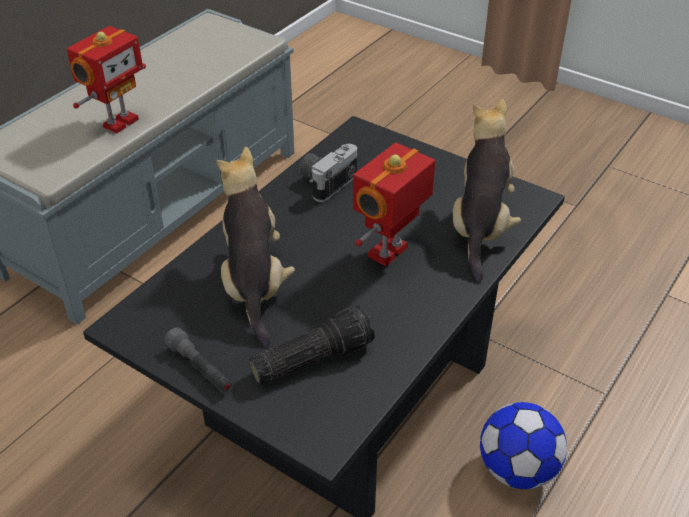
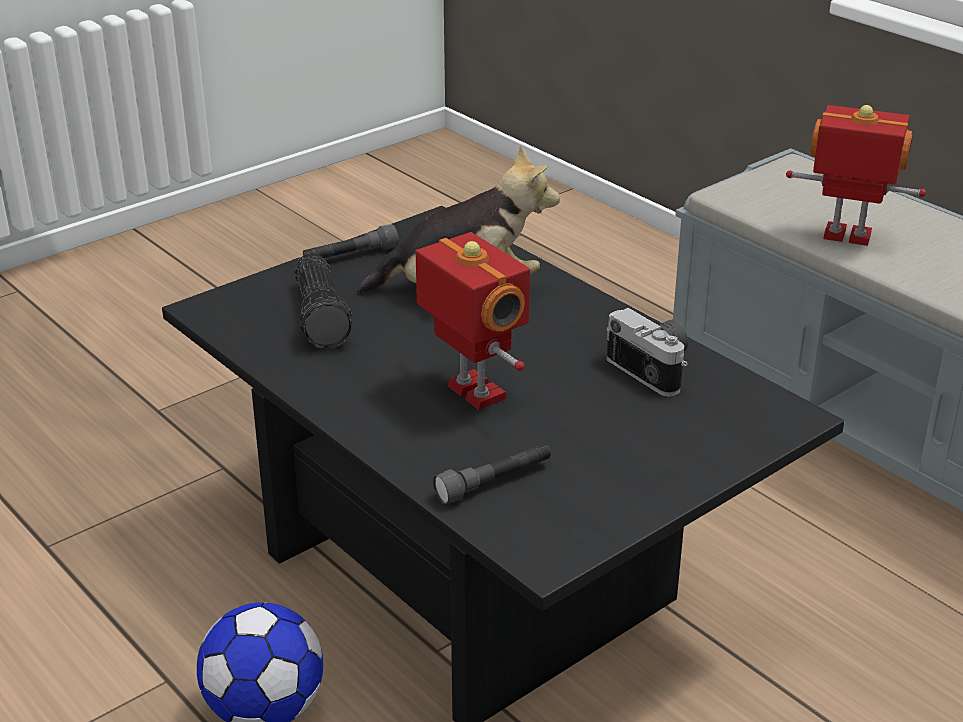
camera: 105 degrees right, 10 degrees down
(119, 122) = (846, 237): toy robot -> toy robot turned 150 degrees clockwise
(480, 227) = (494, 482): plush toy -> grey flashlight

